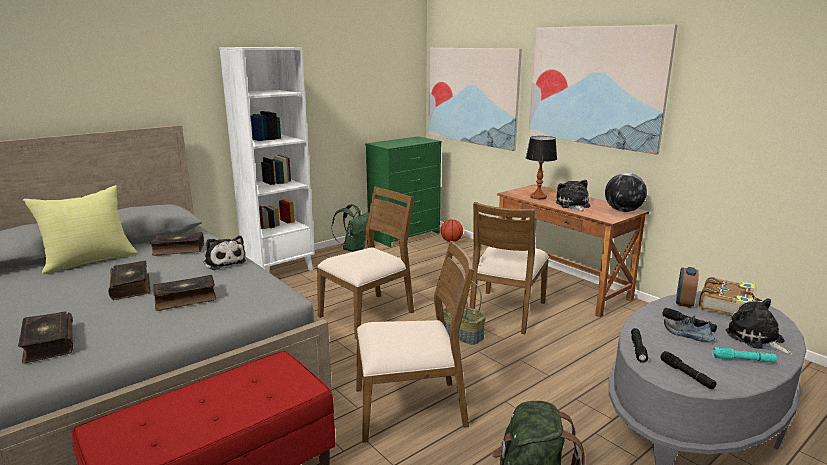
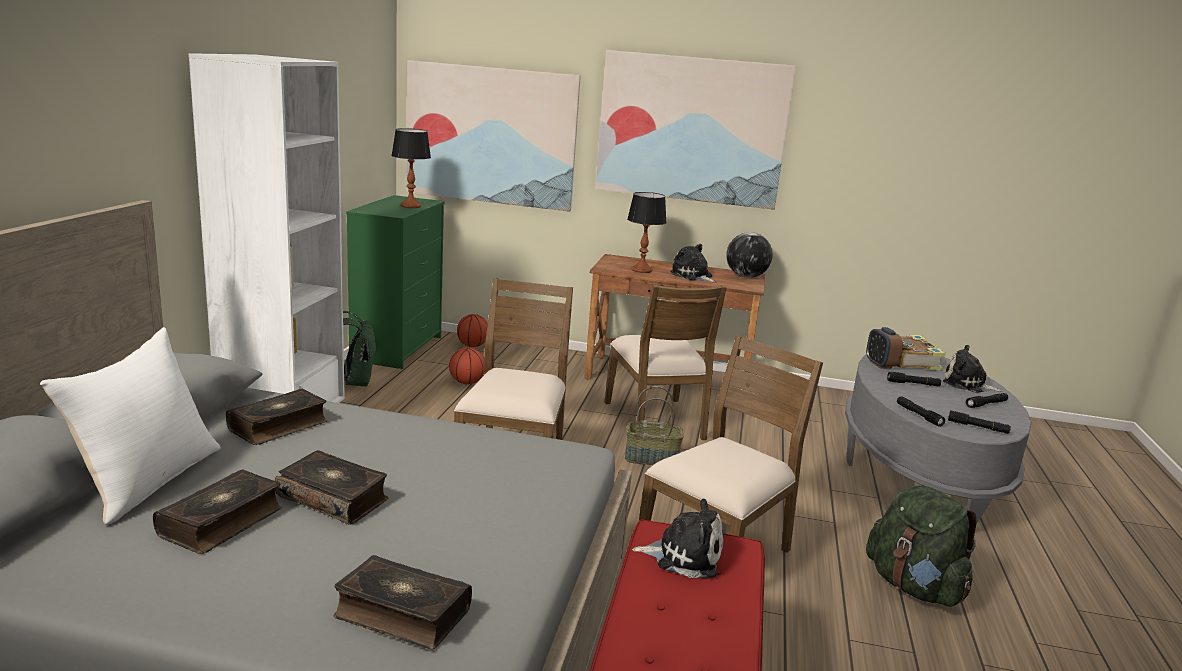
camera: 40 degrees left, 0 degrees up
(89, 260) = (148, 481): yellow pillow -> white pillow
(185, 299) = (460, 491): book -> book (222, 522)
(224, 262) = (398, 428): plush toy -> plush toy (684, 555)
(410, 142) = (410, 206): none -> table lamp
(414, 262) = (467, 383): none -> basketball
(687, 335) = (926, 393): shoe -> none
(743, 360) = (986, 404): turquoise flashlight -> black flashlight

